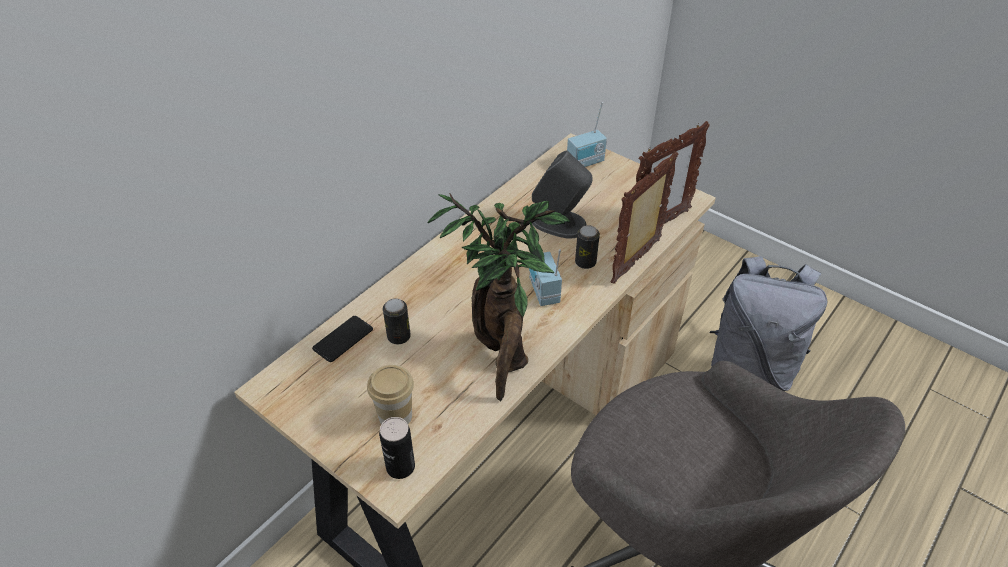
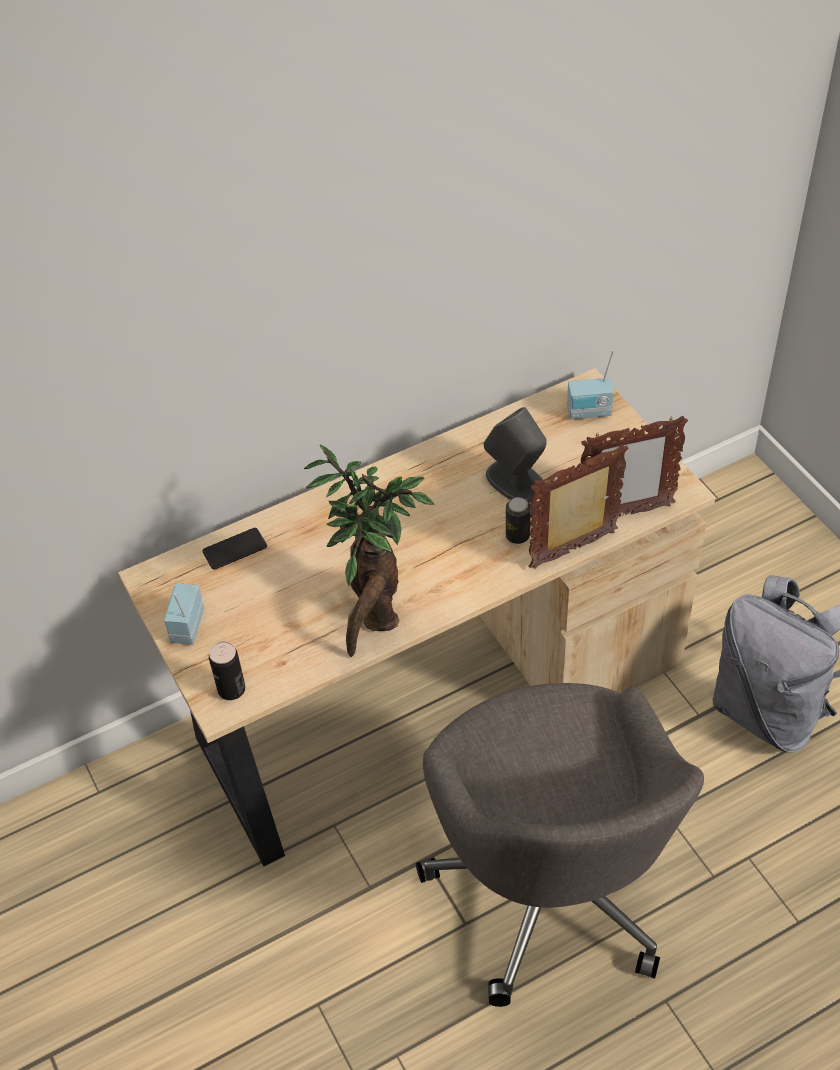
camera: 25 degrees right, 5 degrees up
(395, 416) = (248, 640): cup -> none
(399, 336) = (288, 562): can -> none
(542, 292) = (454, 556): radio -> radio (186, 626)

